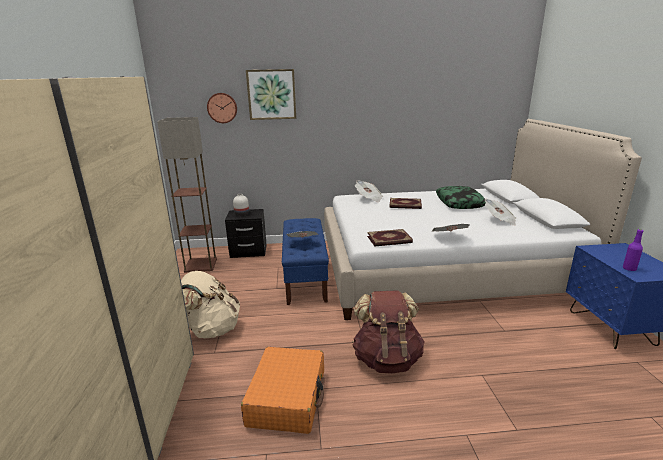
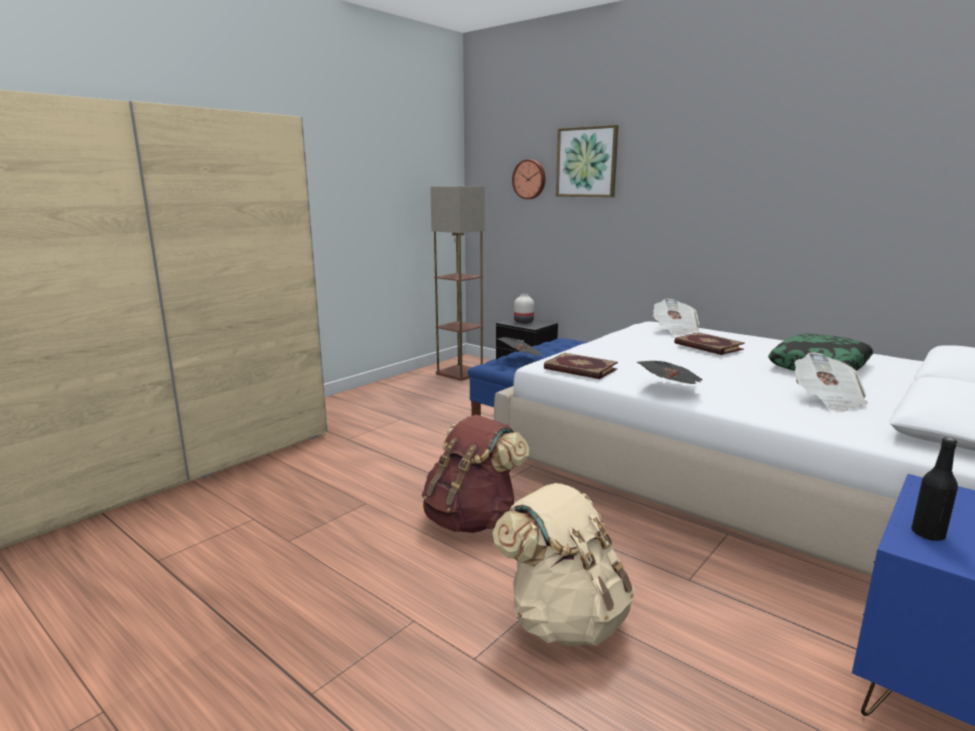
camera: 45 degrees right, 5 degrees down
(212, 329) = (376, 423): beige backpack -> beige backpack (564, 619)
(287, 398) = (334, 496): orange suitcase -> none
(629, 269) = (927, 534): purple bottle -> black bottle

